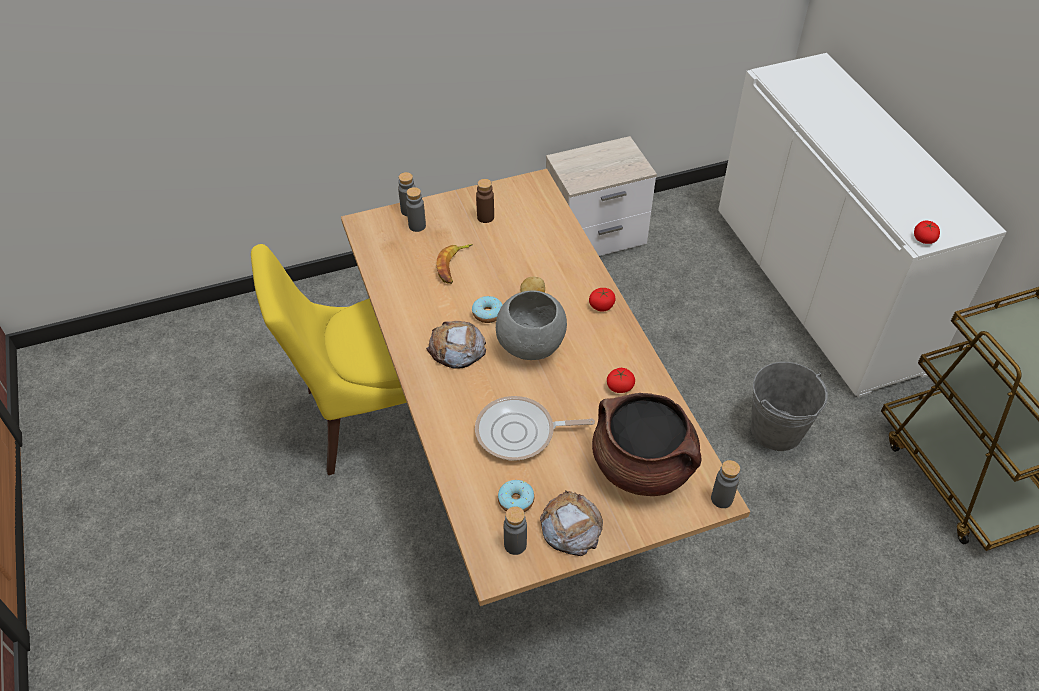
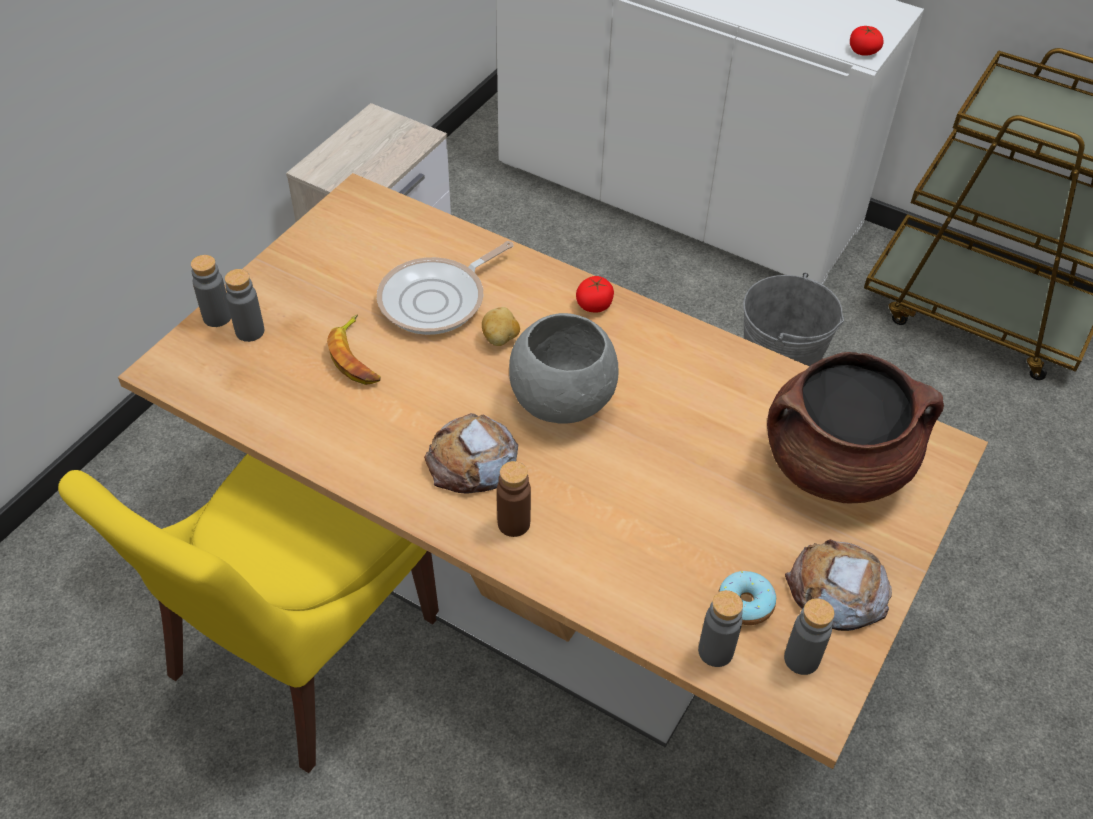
camera: 40 degrees left, 0 degrees up
(485, 217) = (335, 272): brown bottle -> brown bottle (513, 523)
(487, 313) = (466, 393): donut -> none
(520, 433) = (662, 517): frying pan -> frying pan (437, 300)
(619, 386) = (714, 388): tomato -> none
(721, 499) = (949, 447): grey bottle -> grey bottle (715, 651)

